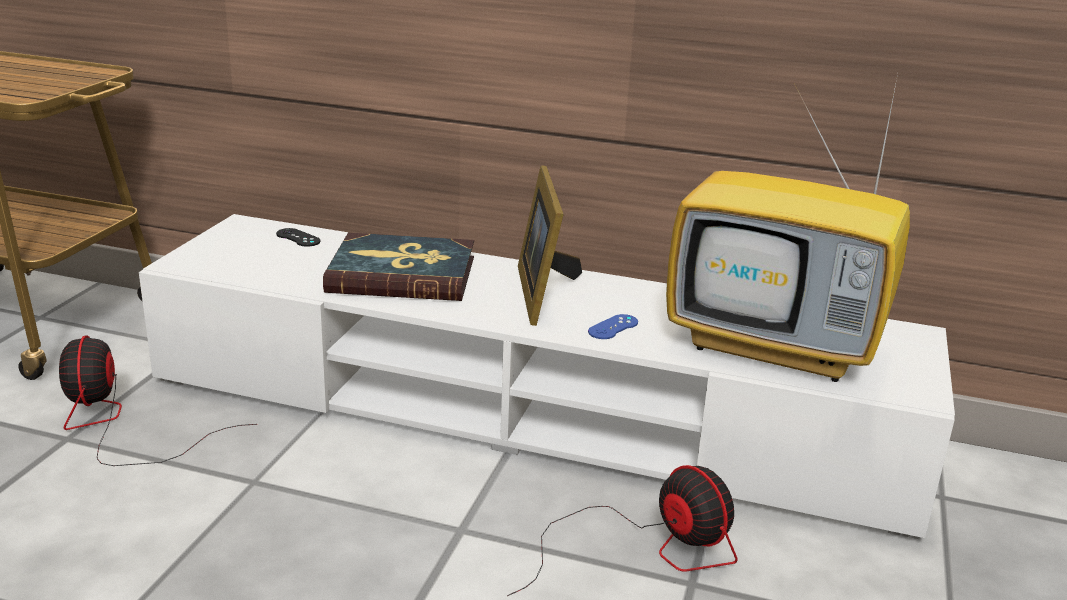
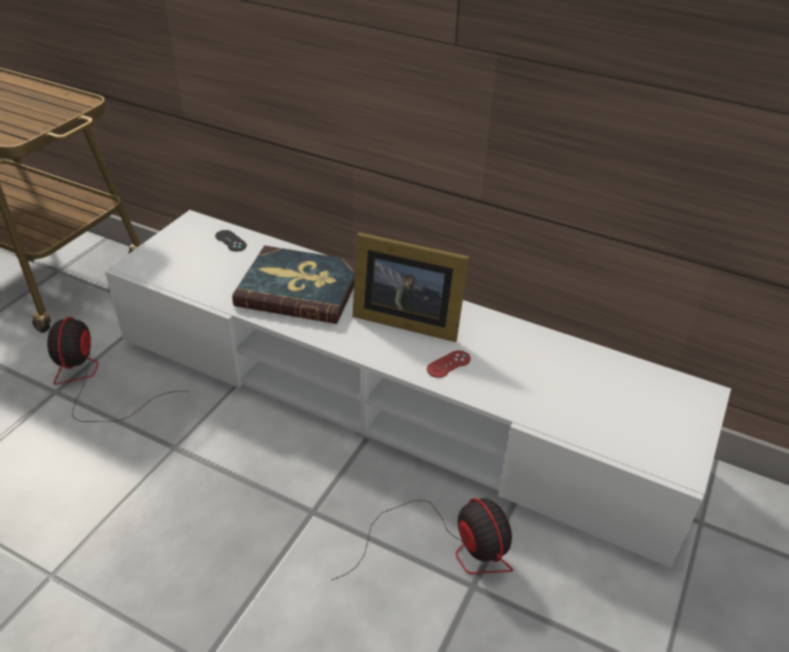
camera: 10 degrees right, 15 degrees up
(544, 292) = (404, 319): picture frame -> picture frame turned 75 degrees counterclockwise
(613, 327) = (448, 364): blue game controller -> red game controller
(780, 347) = (579, 399): television -> none

